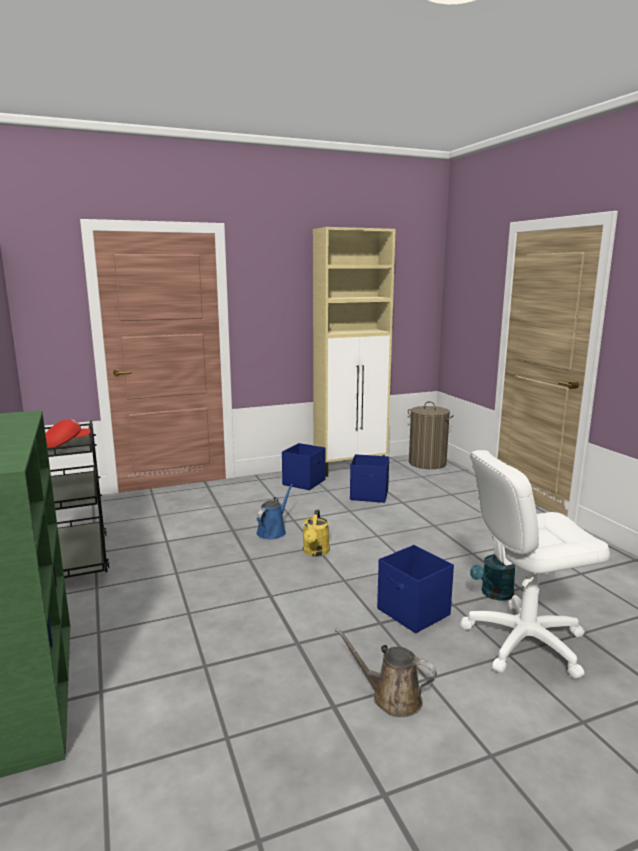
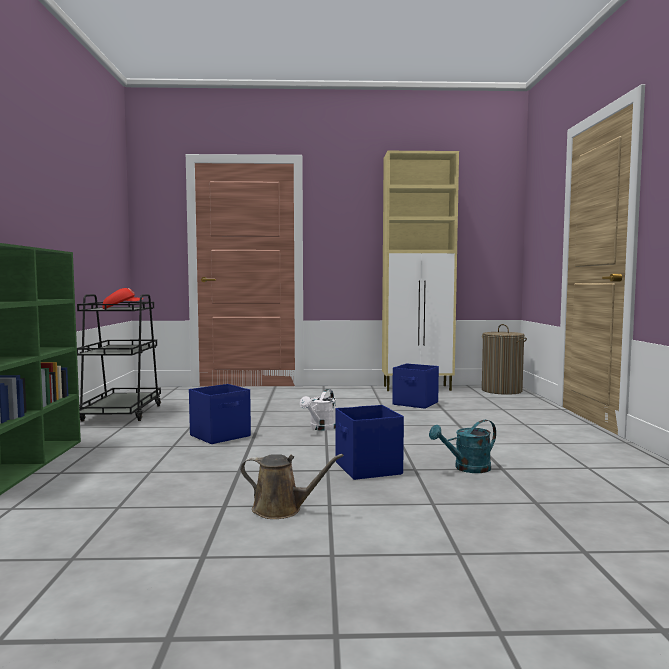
camera: 20 degrees right, 10 degrees down
(273, 531) = (298, 414): blue watering can -> none
(304, 482) = (362, 392): blue storage box -> blue storage box (221, 435)
(315, 552) = (320, 428): yellow watering can -> white watering can
(392, 698) = (281, 509): brown watering can -> brown watering can turned 150 degrees clockwise
(524, 641) = (461, 498): white office chair -> none

